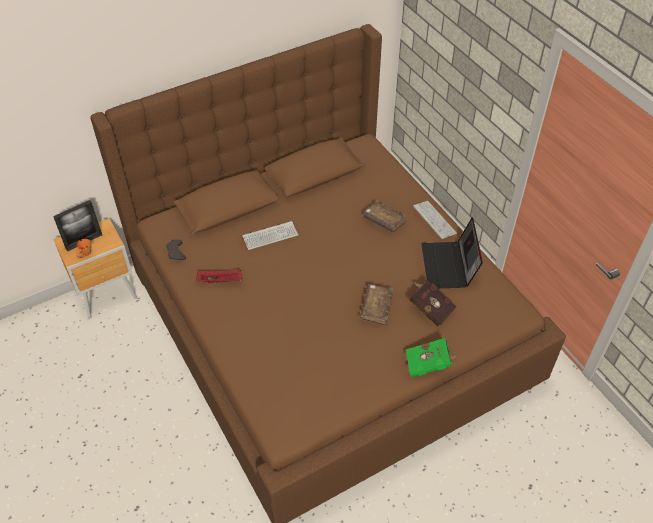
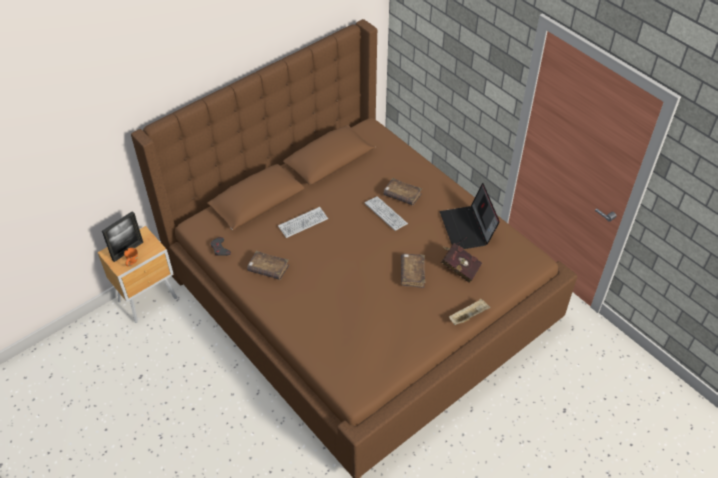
camera: 10 degrees left, 0 degrees up
(221, 281) = (268, 269): red tray -> brown book
(429, 364) = (468, 316): green book -> beige tray
(434, 220) = (446, 189): keyboard -> keyboard (386, 214)

